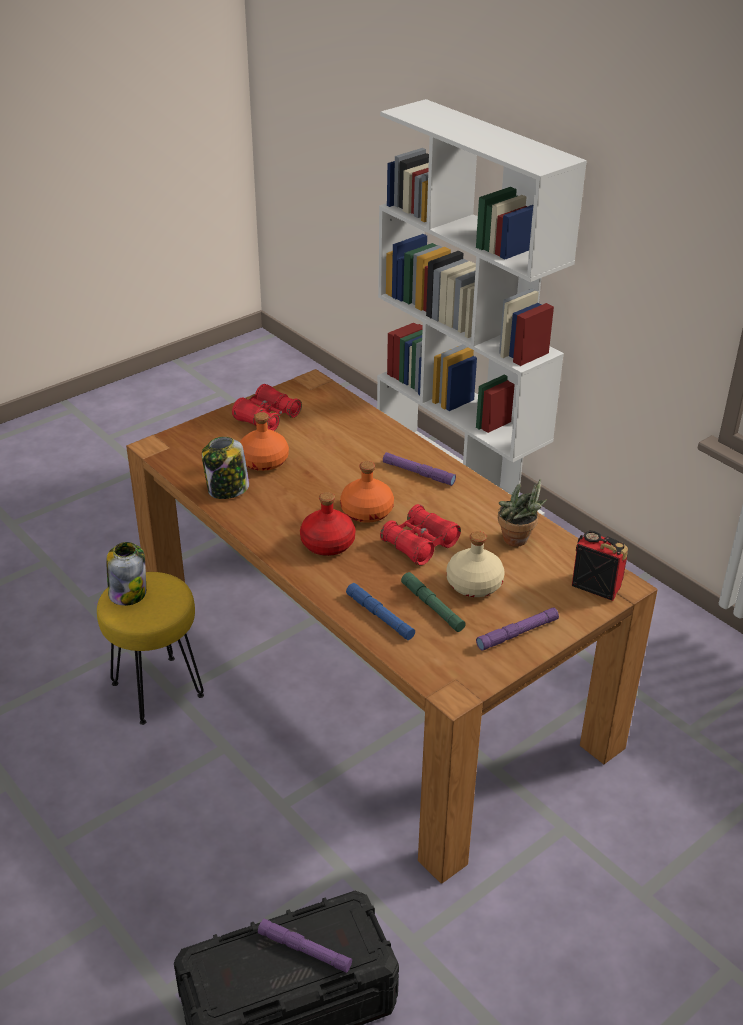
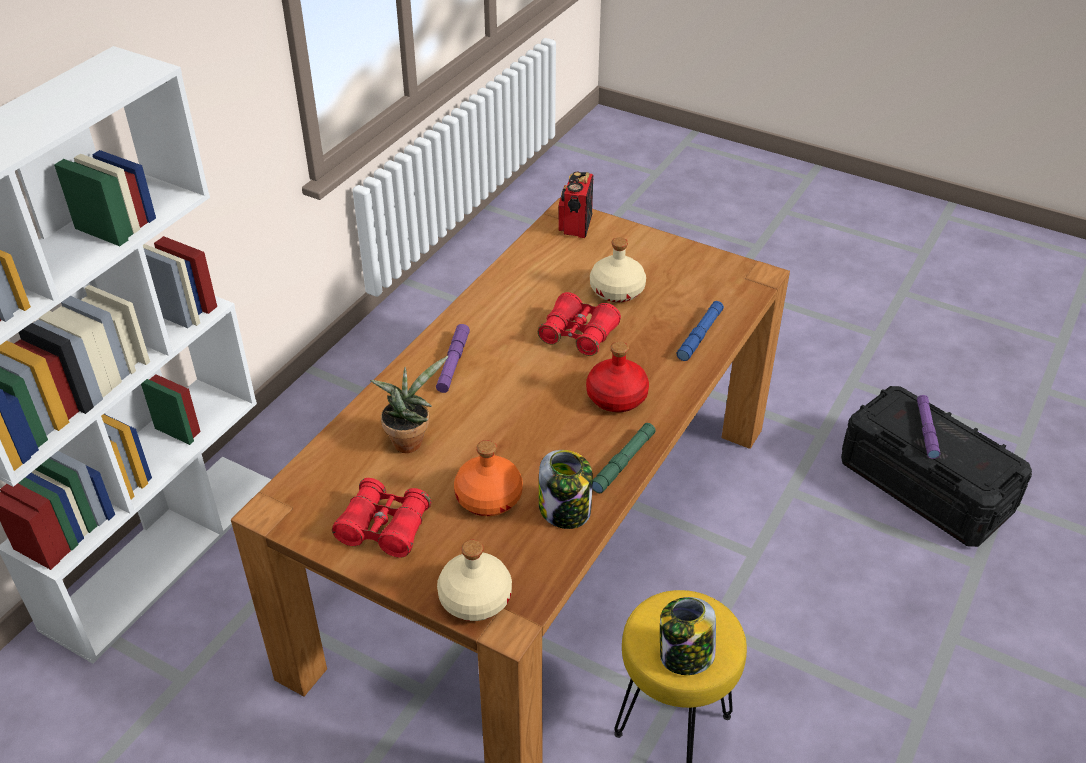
camera: 110 degrees left, 5 degrees up
(184, 439) = (474, 598): none -> beige bottle
(367, 511) = (544, 383): orange bottle -> none
(432, 606) = (665, 308): green flashlight -> green flashlight (623, 462)
(517, 633) = (666, 256): purple flashlight -> none
(518, 541) = (536, 276): potted plant -> potted plant (410, 439)

